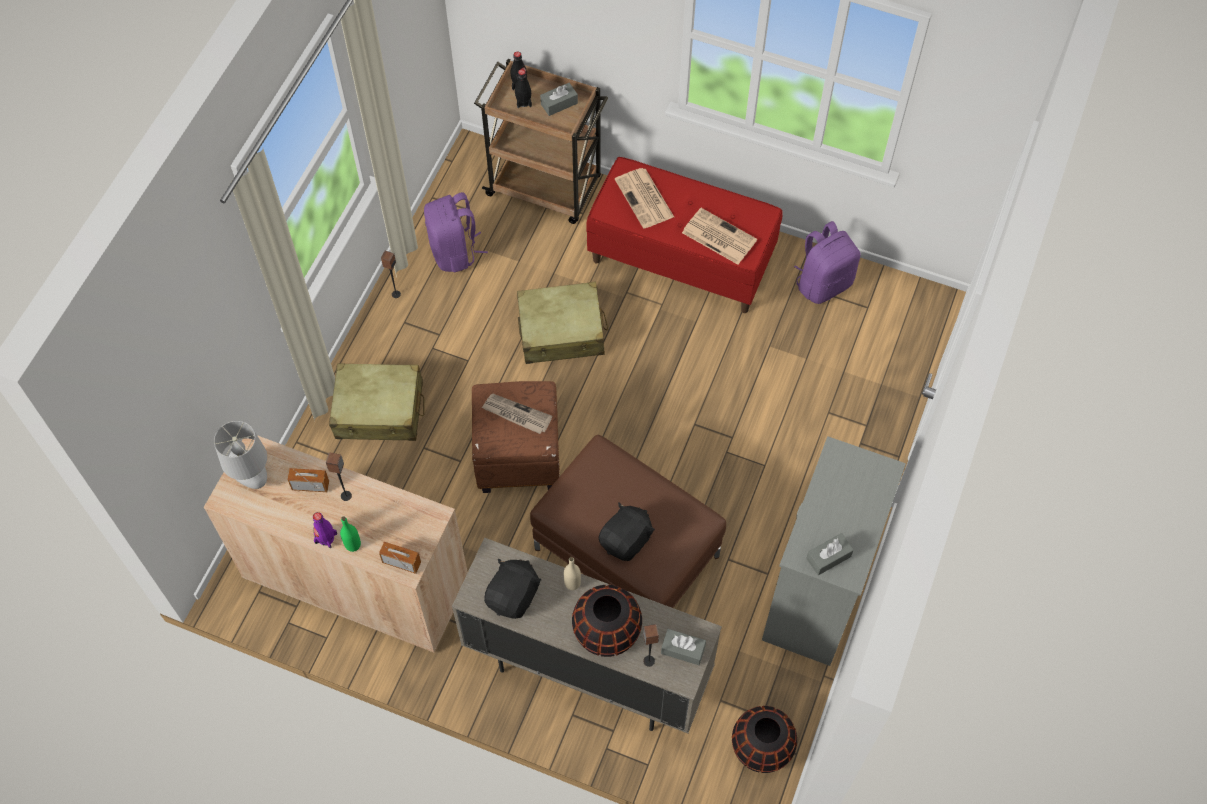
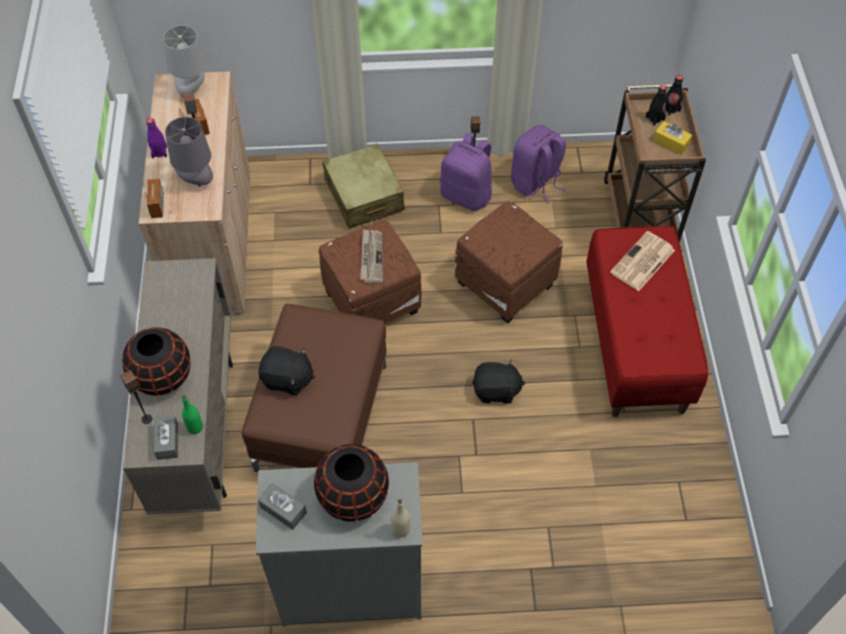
camera: 65 degrees right, 5 degrees down
(353, 544) = (160, 170): green bottle -> green bottle (195, 427)
(388, 514) = (196, 180): none -> grey table lamp
(514, 596) = (170, 298): black plush toy -> black plush toy (496, 390)
(559, 103) = (671, 142): grey tissue box -> yellow tissue box
(561, 331) = (506, 284): beige suitcase -> brown ottoman
(572, 583) = (198, 334): beige bottle -> beige bottle (401, 530)
(718, 236) = (640, 333): newspaper -> none
(761, 747) = (179, 596): black vase -> black vase (353, 497)
(823, 283) = (687, 470): purple backpack -> purple backpack (467, 195)

